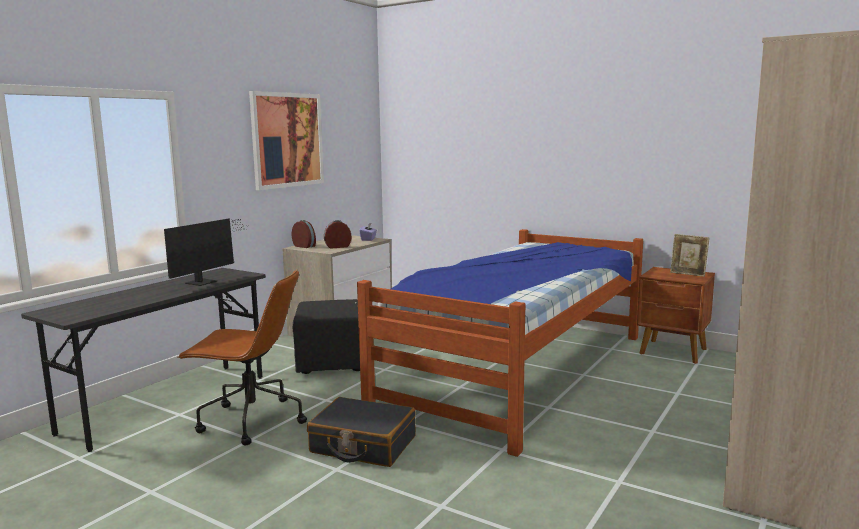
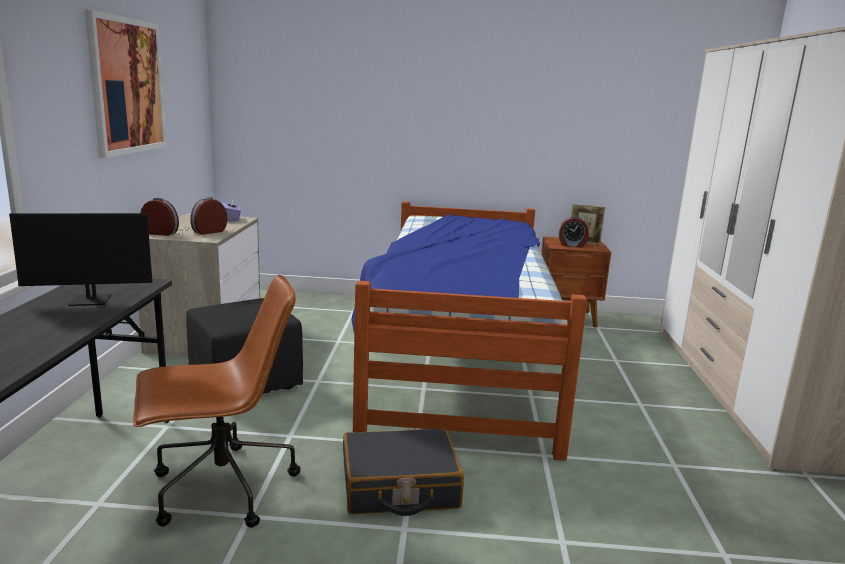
camera: 30 degrees left, 5 degrees up
(205, 281) = (97, 300): monitor -> monitor turned 75 degrees clockwise
(669, 275) = (572, 245): none -> alarm clock

